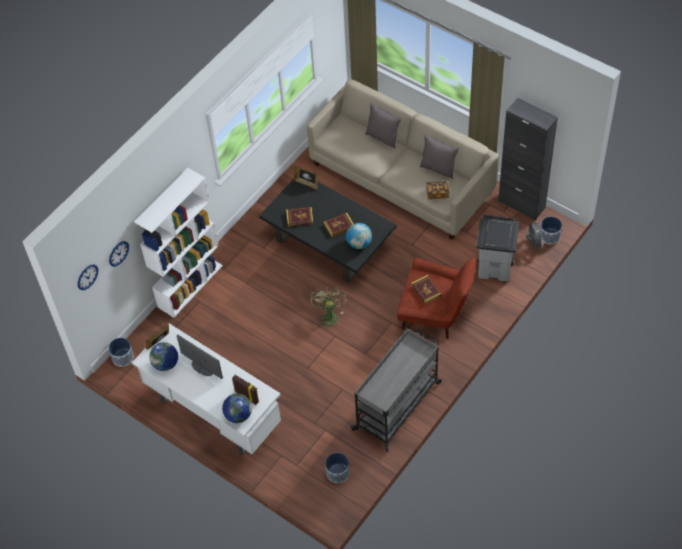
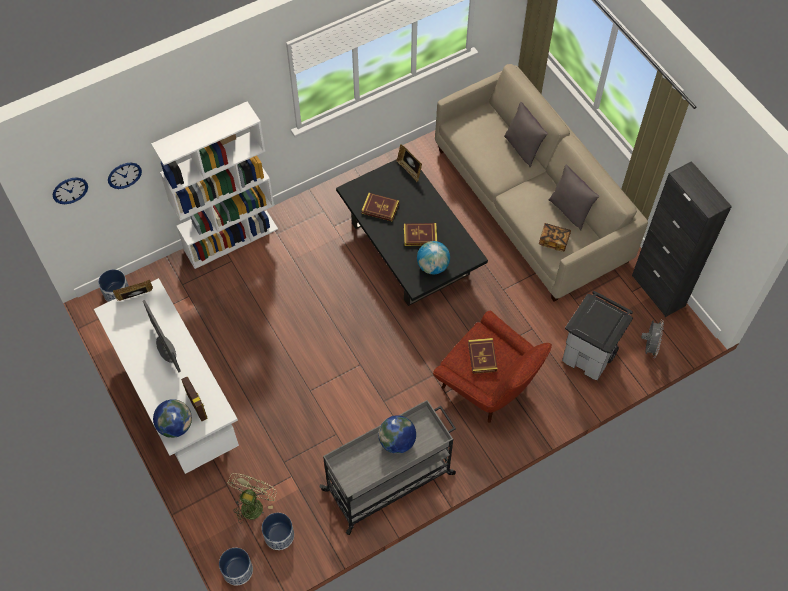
camera: 20 degrees right, 5 degrees up
(166, 364) = (129, 327): globe -> globe (397, 441)
(329, 315) = (365, 336): green fan -> green fan (253, 503)
(549, 236) = (673, 343): planter -> planter (237, 570)

